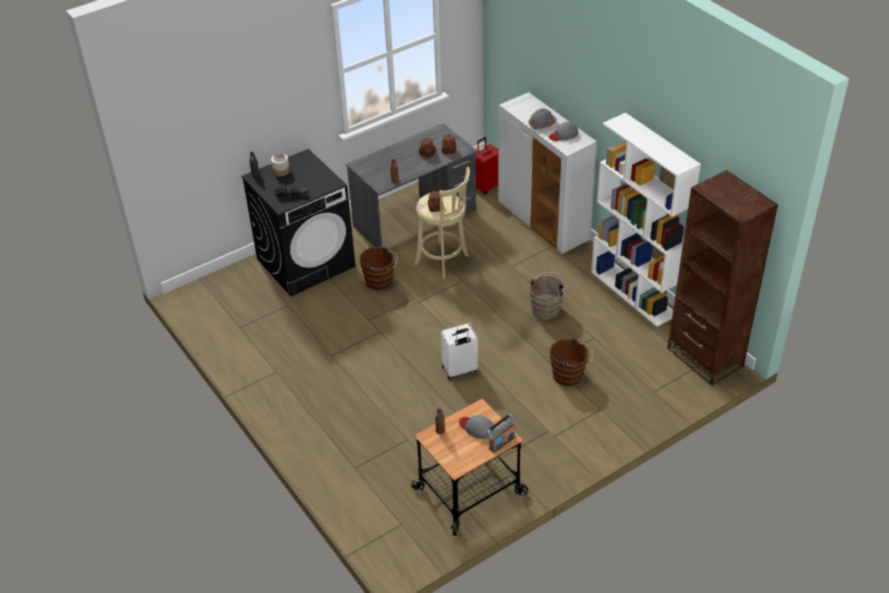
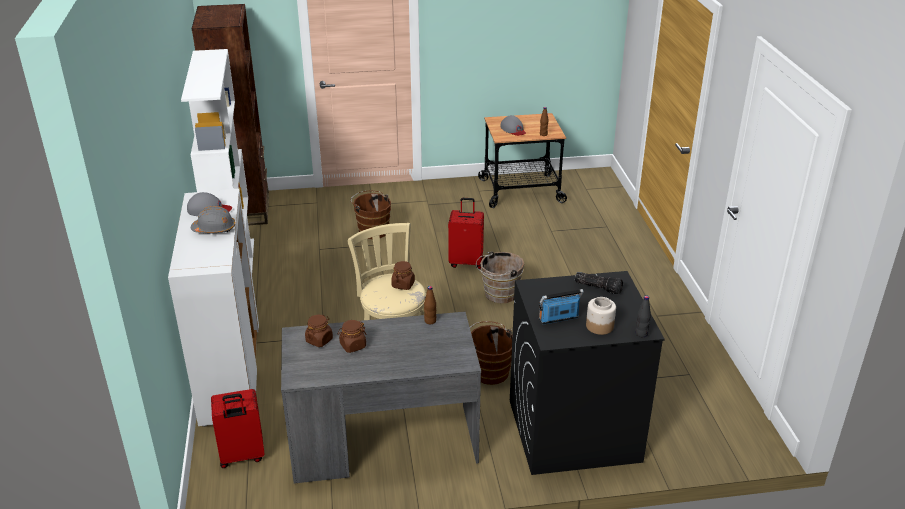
camera: 155 degrees left, 10 degrees down
(459, 370) = (466, 262): white suitcase -> red suitcase
(501, 442) = (501, 119): radio -> radio (559, 319)
(547, 308) = (333, 284): brown bucket -> brown bucket (498, 294)

